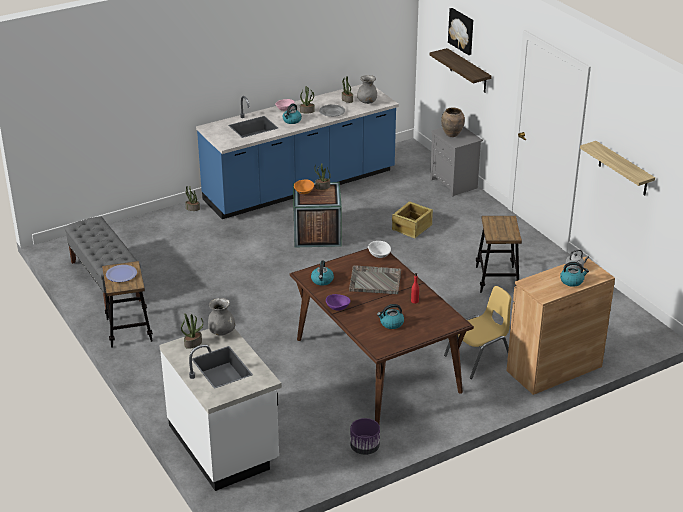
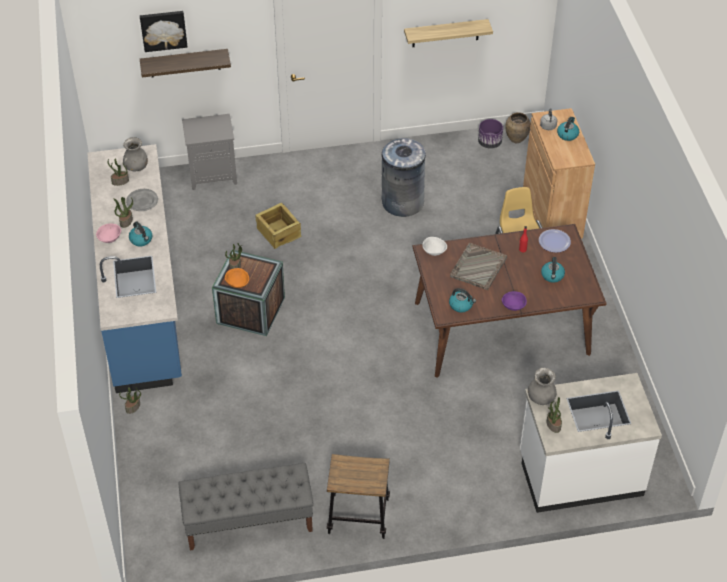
camera: 70 degrees left, 15 degrees up
(121, 274) = (353, 474): plate -> plate (554, 241)
(365, 448) = (617, 371): purple planter -> purple planter (489, 143)
(452, 134) = (204, 131): brown vase -> brown vase (516, 139)
(497, 279) = (402, 202): stool -> grey trash can

